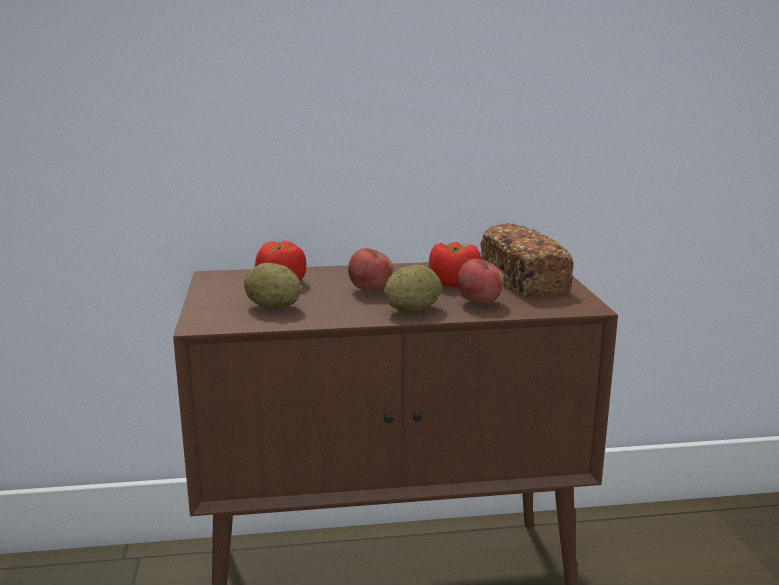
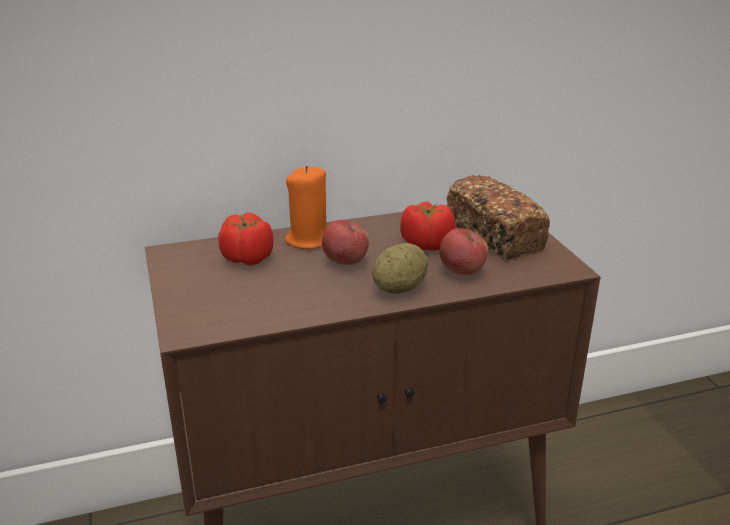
camera: 10 degrees left, 10 degrees up
(273, 307) = (253, 298): potato -> none
(345, 274) = (310, 240): none -> orange candle

